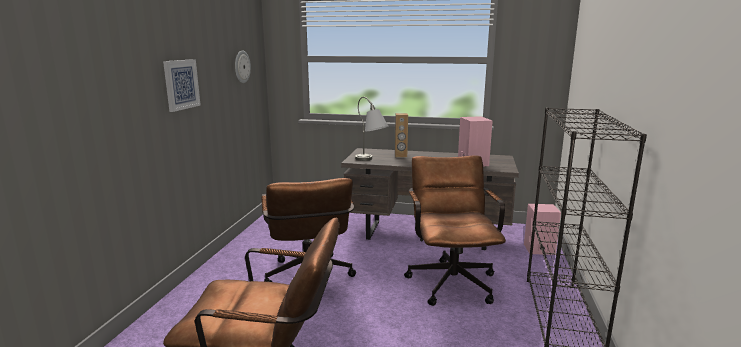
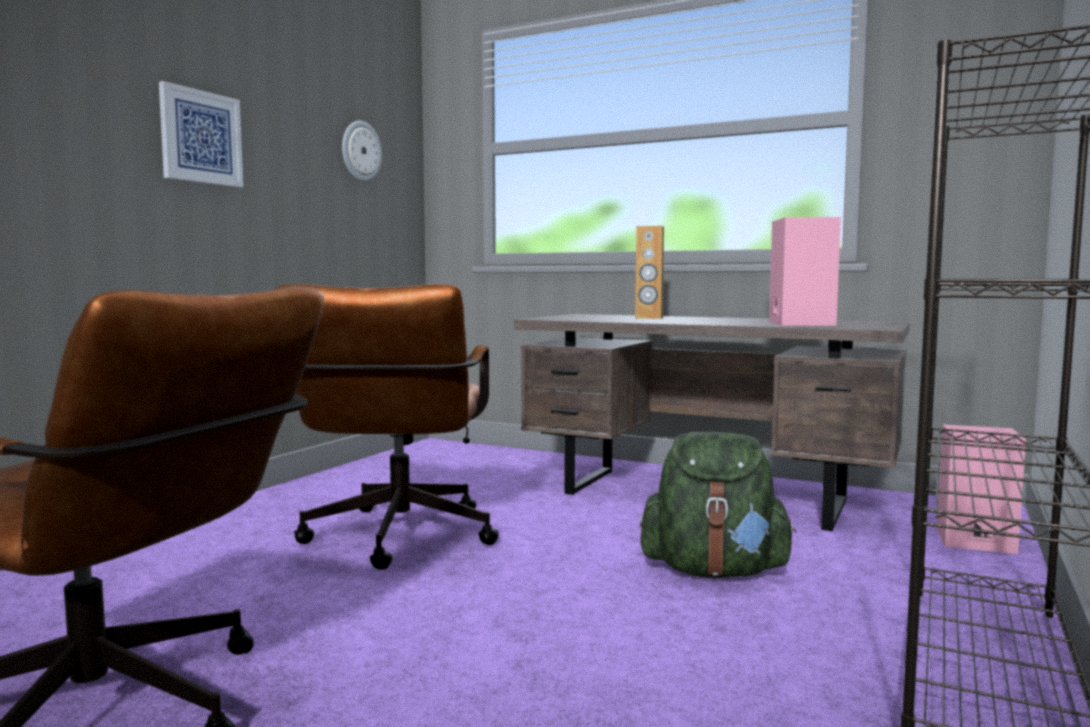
camera: 15 degrees right, 10 degrees down
(371, 161) = (577, 319): grey table lamp -> none
(450, 279) = (714, 571): brown office chair -> green backpack

